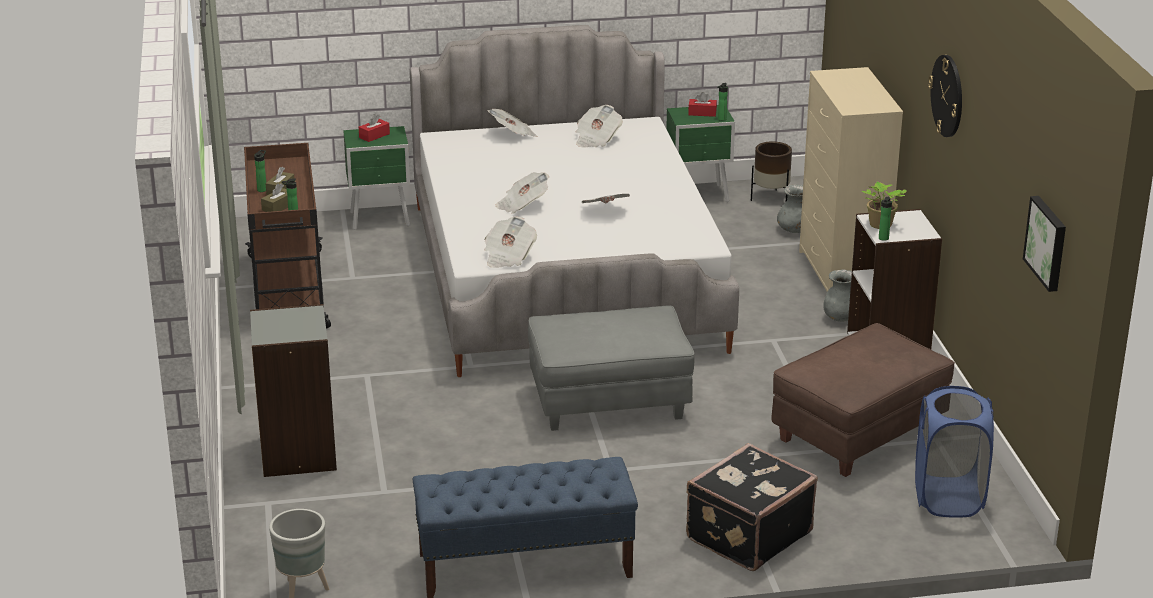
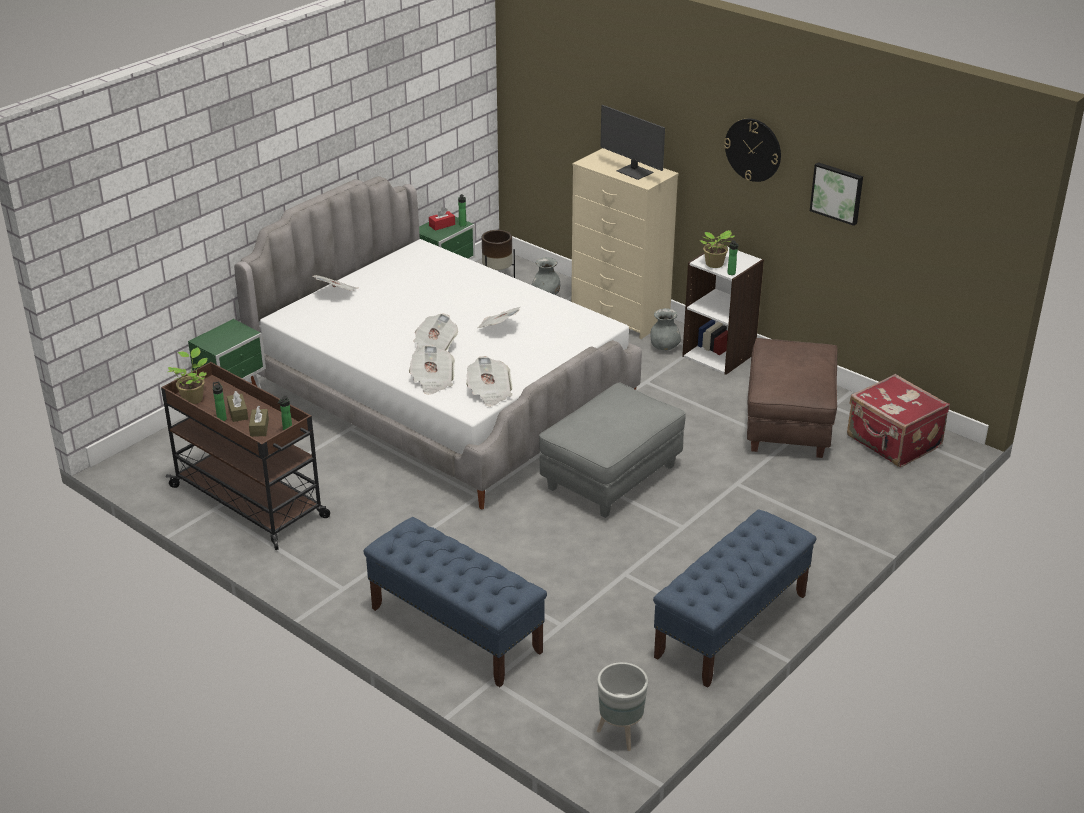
camera: 40 degrees left, 5 degrees up
(266, 167) = (193, 398): none -> potted plant
(297, 453) = (455, 629): grey bookcase -> blue bench
(374, 136) = (222, 336): red tissue box -> none
(596, 139) = (404, 273): newspaper -> newspaper (432, 381)
(747, 535) = (825, 528): black suitcase -> none
(857, 97) = (634, 172): none -> monitor
(948, 498) = (893, 442): blue laundry basket -> red suitcase
(1047, 243) = (948, 233): picture -> picture (837, 192)

